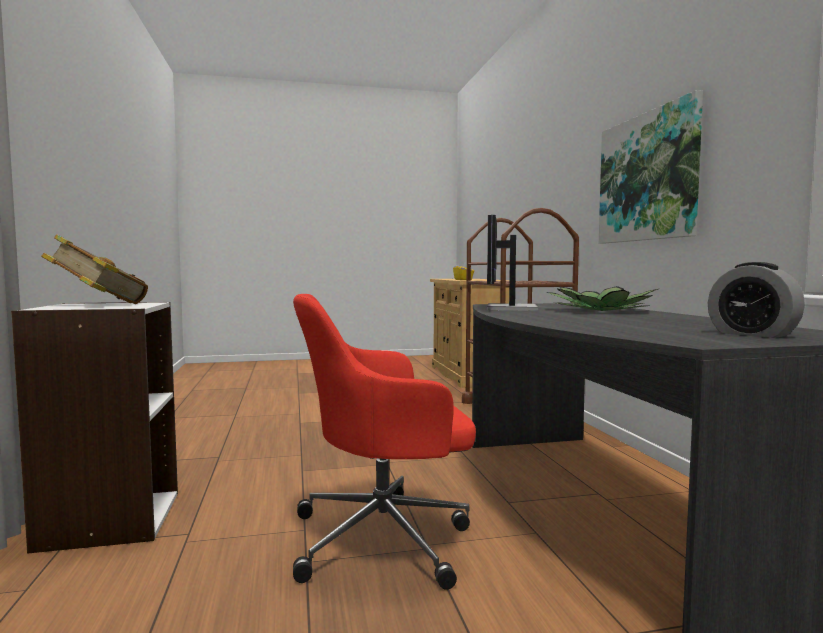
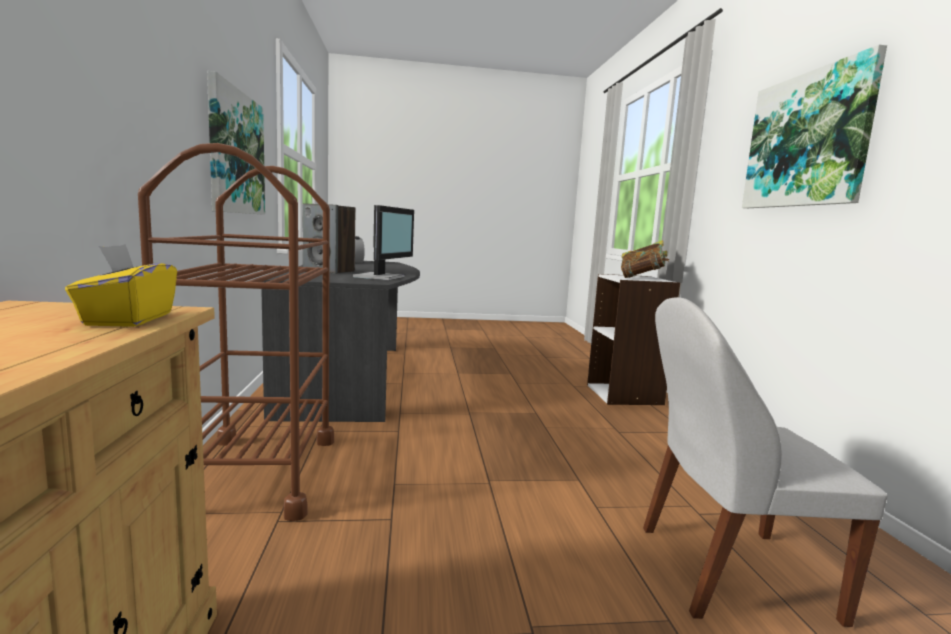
camera: 175 degrees left, 5 degrees up
(66, 138) = (807, 140): none -> picture
(255, 401) = (727, 571): none -> white chair
(385, 537) = (476, 377): red office chair -> none
(601, 310) = (329, 271): potted plant -> speaker

